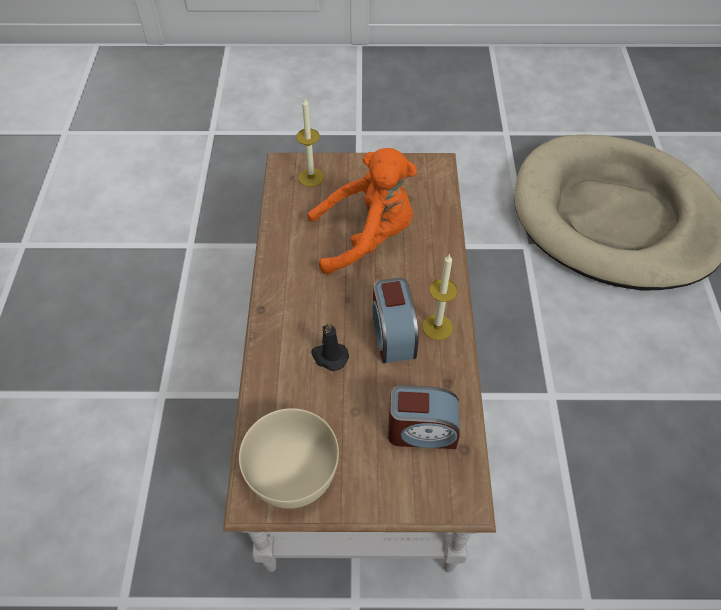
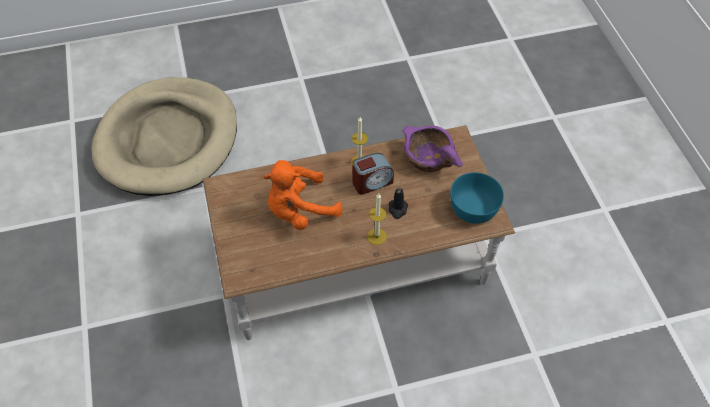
camera: 105 degrees left, 0 degrees up
(294, 472) = (473, 207): beige bowl -> turquoise bowl
(311, 177) = (249, 257): candle -> candle (376, 236)
(366, 238) = (300, 211): orange plush toy -> orange plush toy turned 90 degrees counterclockwise
(422, 431) = (428, 158): alarm clock -> purple bowl

